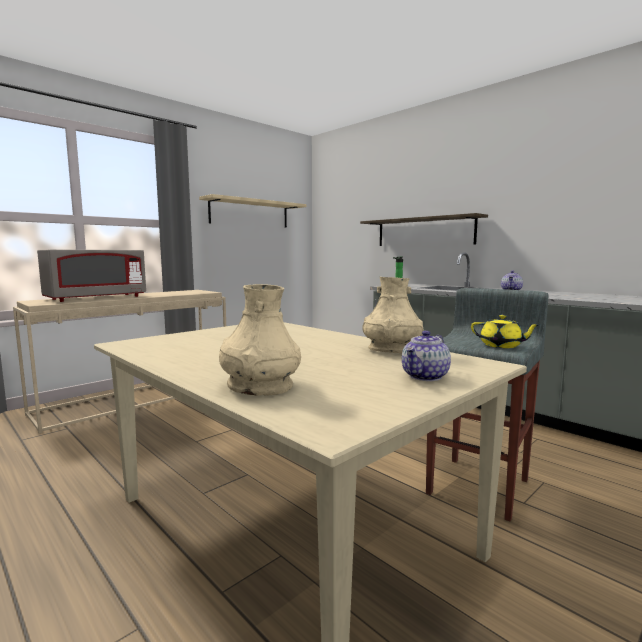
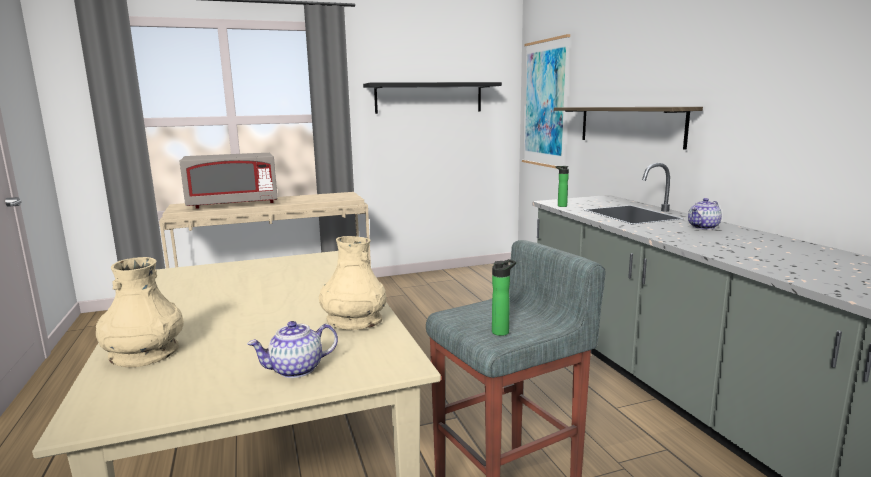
camera: 25 degrees right, 5 degrees up
(250, 213) = (429, 98): beige shelf -> black shelf
(339, 222) = (545, 104): none -> picture
(502, 346) = (502, 331): yellow teapot -> bottle

